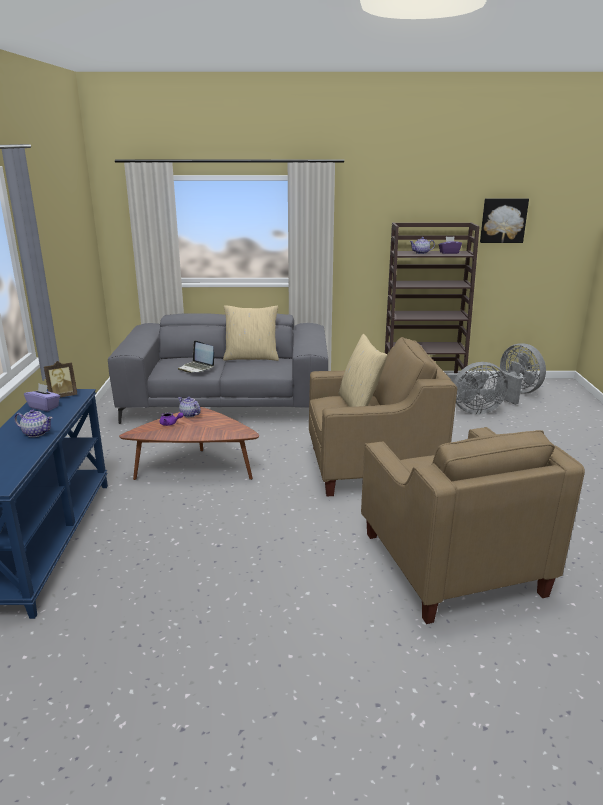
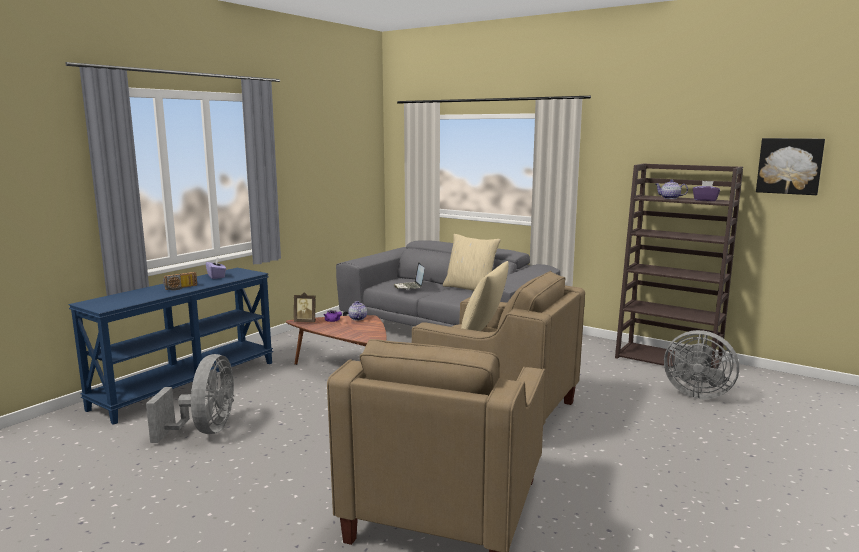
camera: 35 degrees right, 10 degrees down
(36, 433) = (181, 288): teapot -> radio
(63, 396) = (240, 273): picture frame -> picture frame (306, 321)
(515, 394) = (785, 392): grey fan -> grey fan (205, 431)

